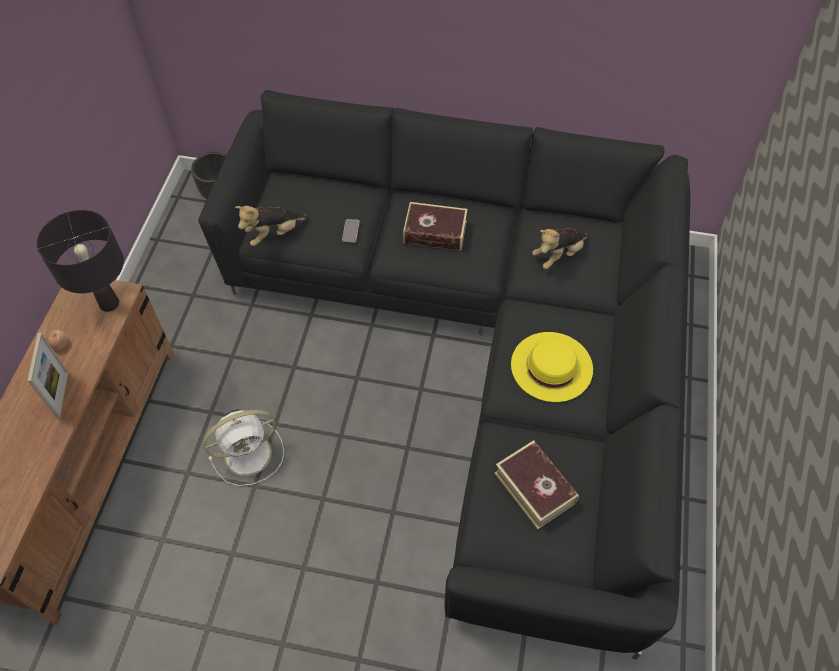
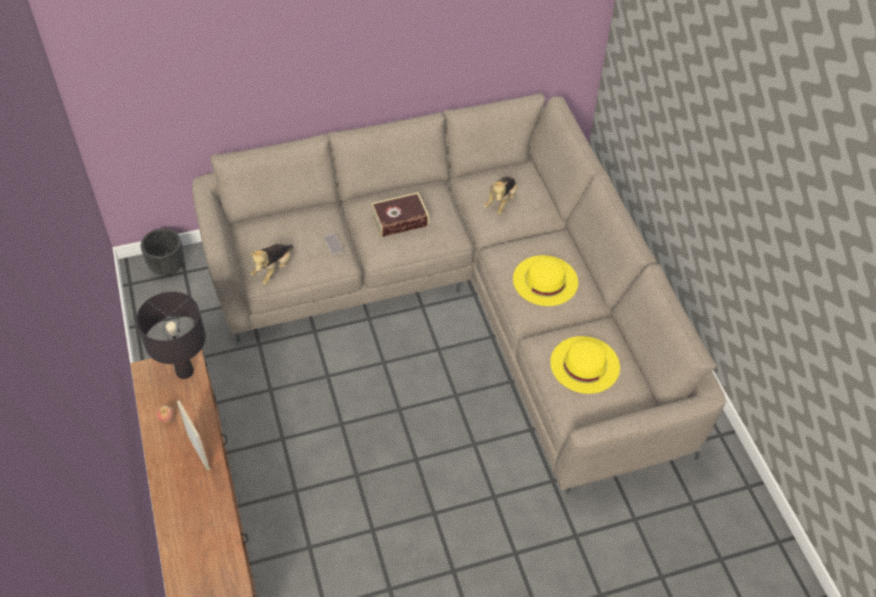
camera: 30 degrees left, 5 degrees down
(250, 453) = (336, 454): white fan -> none
(485, 348) = (467, 300): black sofa -> beige sofa
(534, 488) = (584, 364): book -> yellow hat

